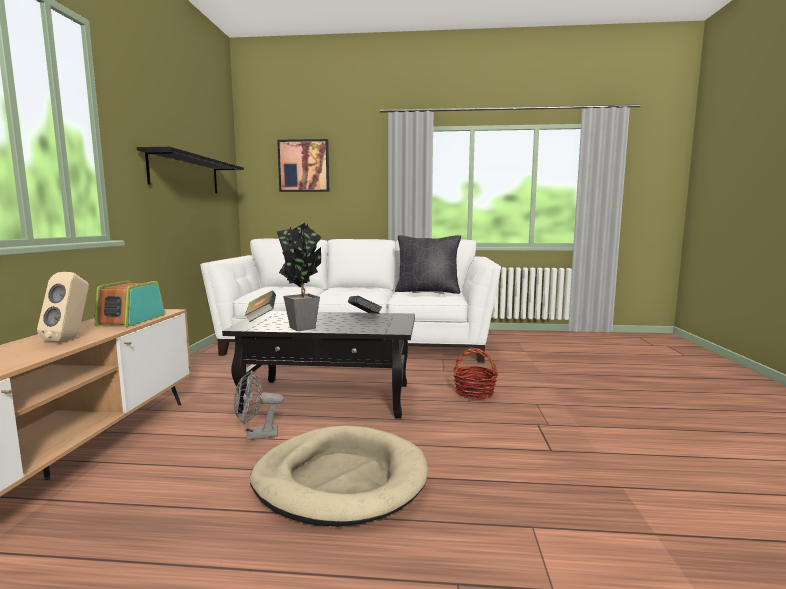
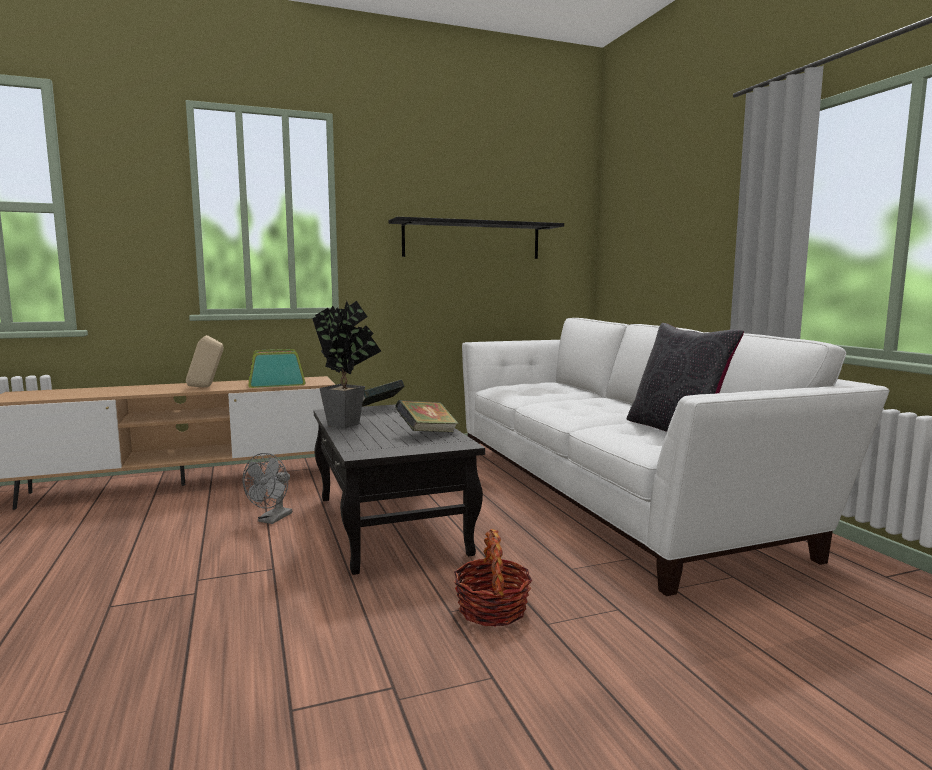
camera: 65 degrees right, 0 degrees up
(256, 436) = (272, 520): grey fan -> grey fan turned 120 degrees counterclockwise
(304, 166) = (653, 210): picture -> none
(340, 479) = (184, 576): beige dog bed -> none

